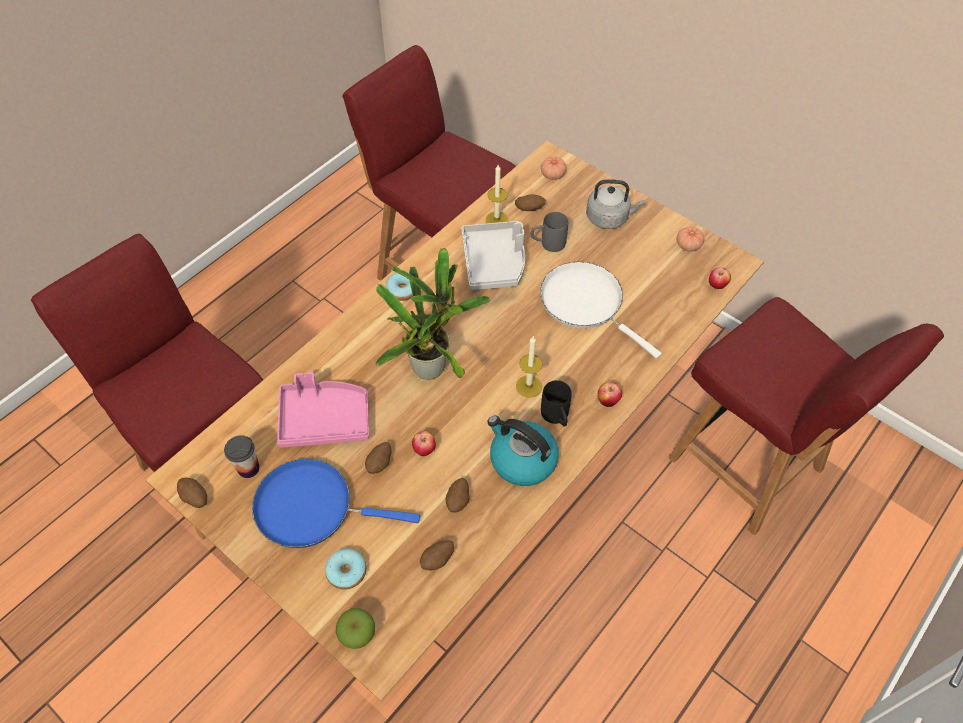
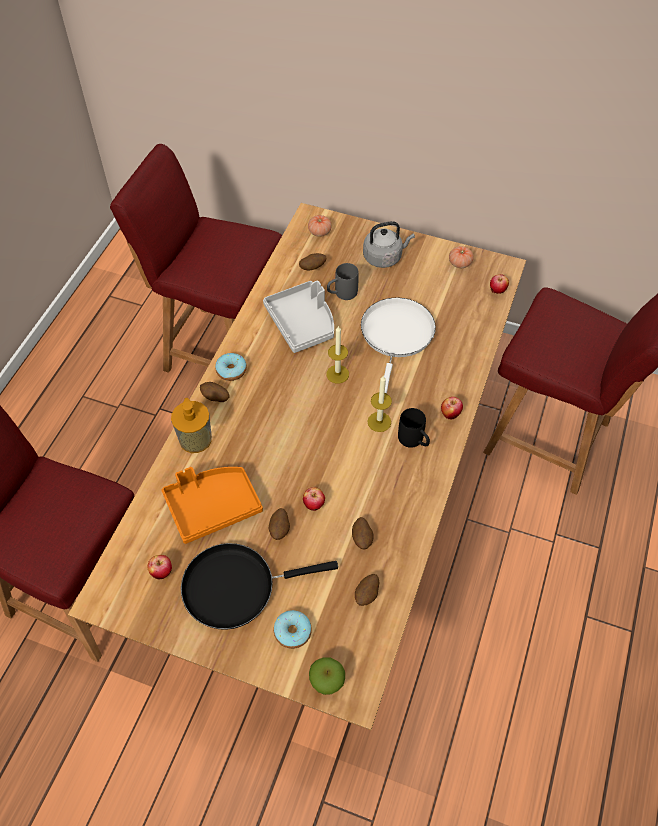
camera: 20 degrees left, 0 degrees up
(195, 498) = (123, 615): potato -> potato (215, 398)
(248, 468) = (162, 572): cup -> apple
(311, 507) = (236, 587): blue frying pan -> black frying pan
(324, 419) = (212, 506): pink tray -> orange tray
(338, 348) = (195, 439): none -> soap dispenser
(432, 364) = (287, 428): potted plant -> none
(496, 220) = (288, 285): candle -> candle (337, 374)
(522, 460) = (400, 486): kettle -> none
(586, 303) = (396, 336): white frying pan -> white frying pan turned 75 degrees clockwise

